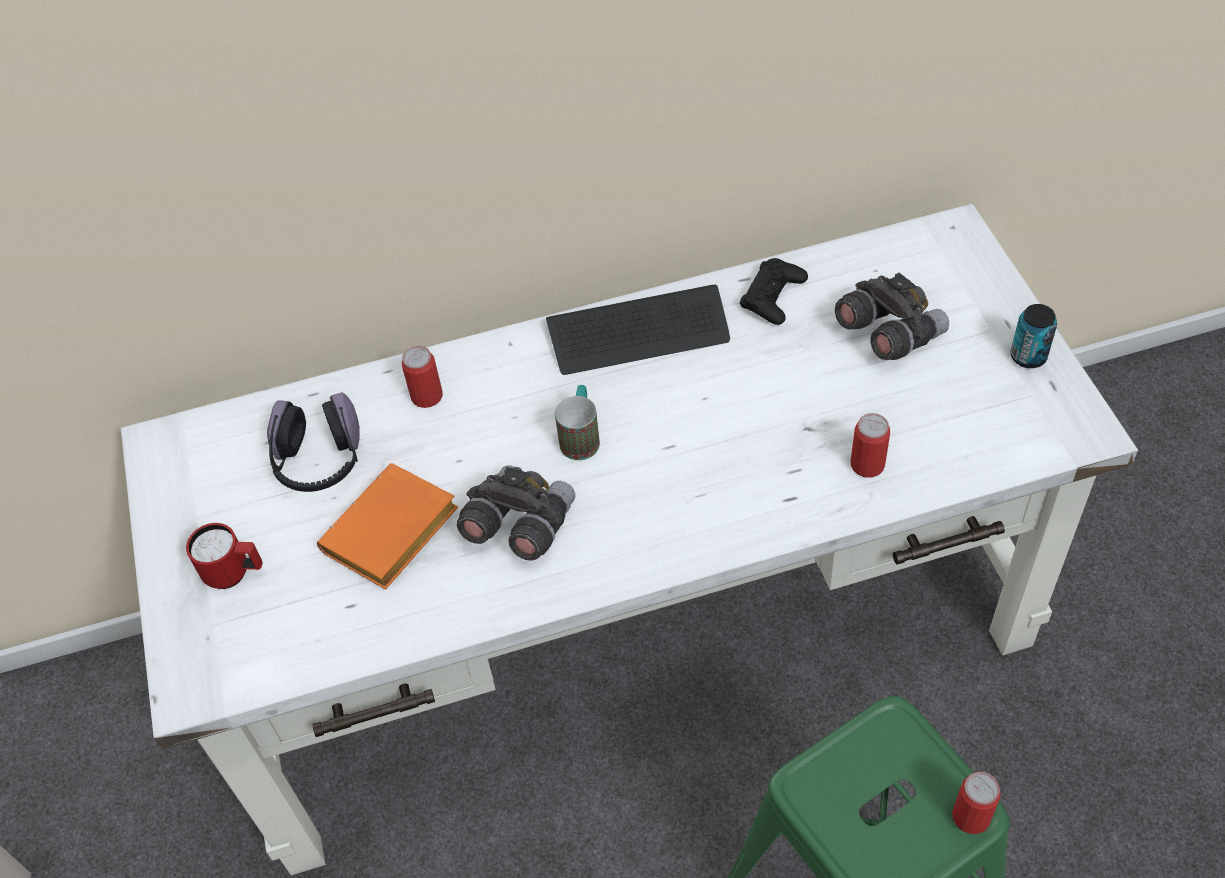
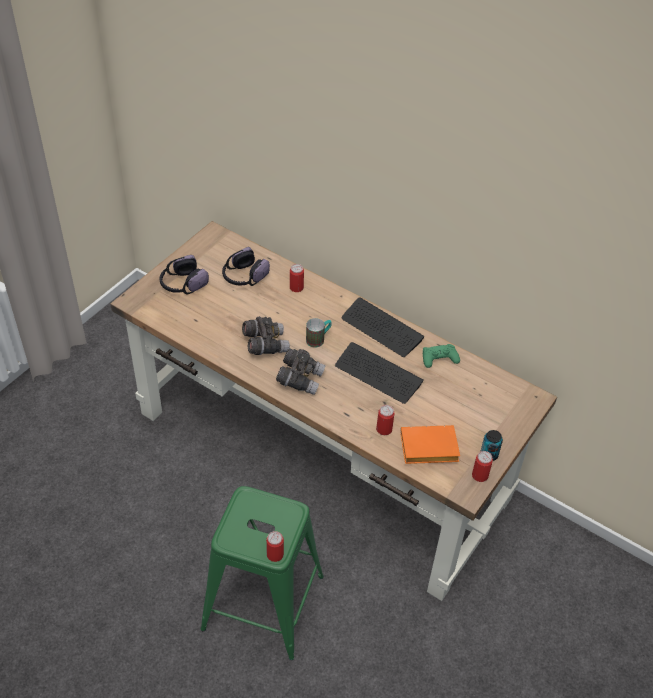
camera: 45 degrees right, 5 degrees down
(235, 573) = (182, 284): red mug -> headphones
(391, 536) = (231, 314): orange book -> orange book (427, 449)
(634, 632) = (323, 455): white desk -> brown desk
(737, 399) = (378, 374): none -> keyboard
(773, 296) = (439, 358): black game controller -> green game controller
(888, 333) = (456, 403): grey binoculars -> grey binoculars (300, 379)
(1063, 394) = (480, 475): none -> can

